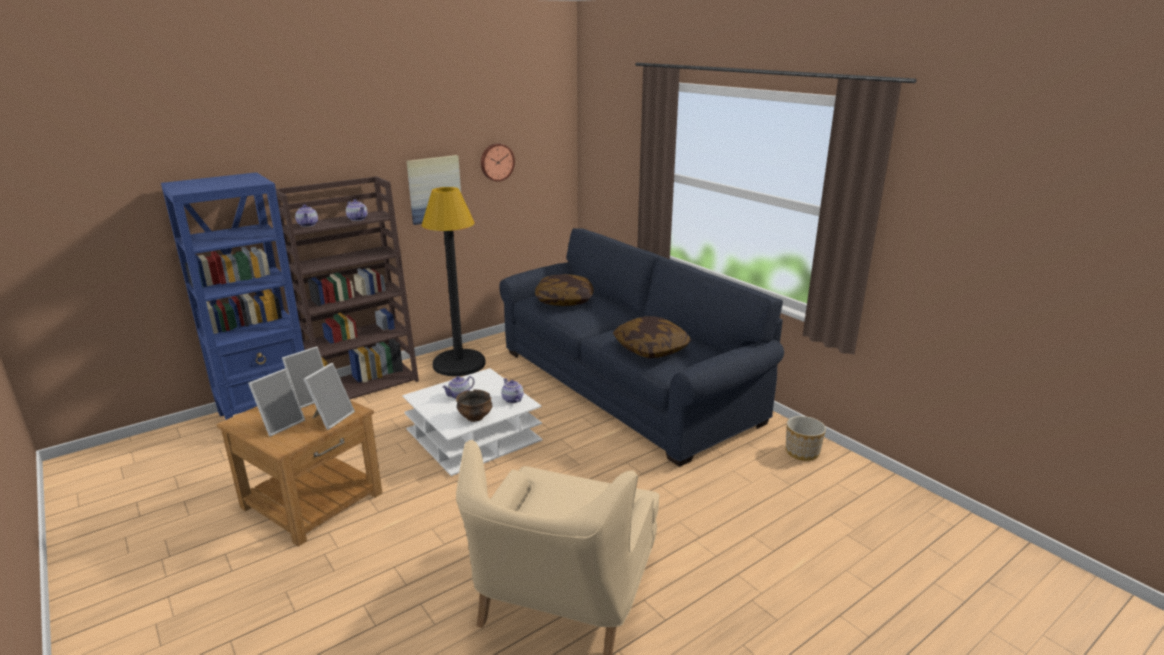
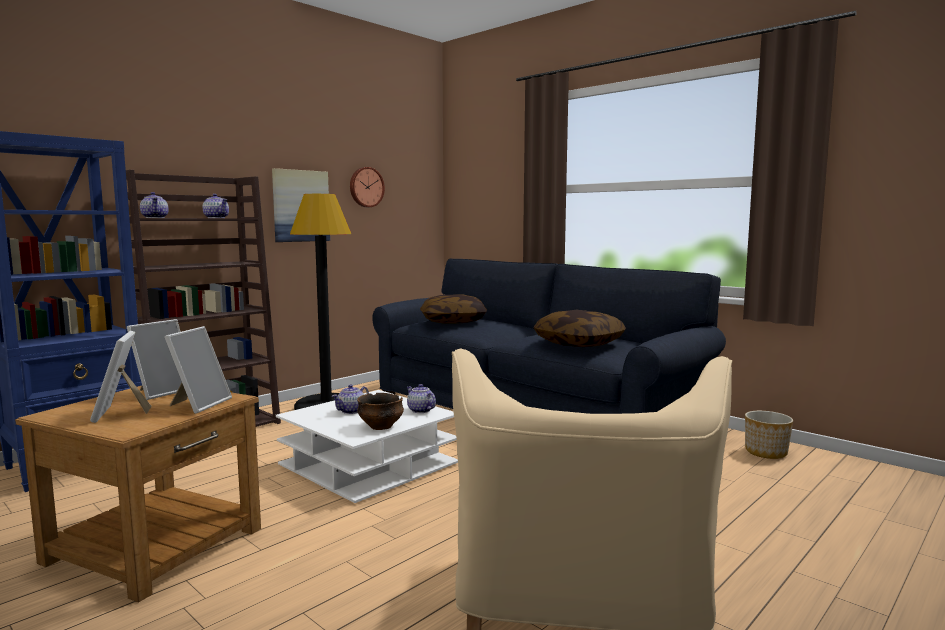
camera: 10 degrees left, 15 degrees down
(281, 424) = (121, 413): picture frame -> picture frame turned 135 degrees clockwise

